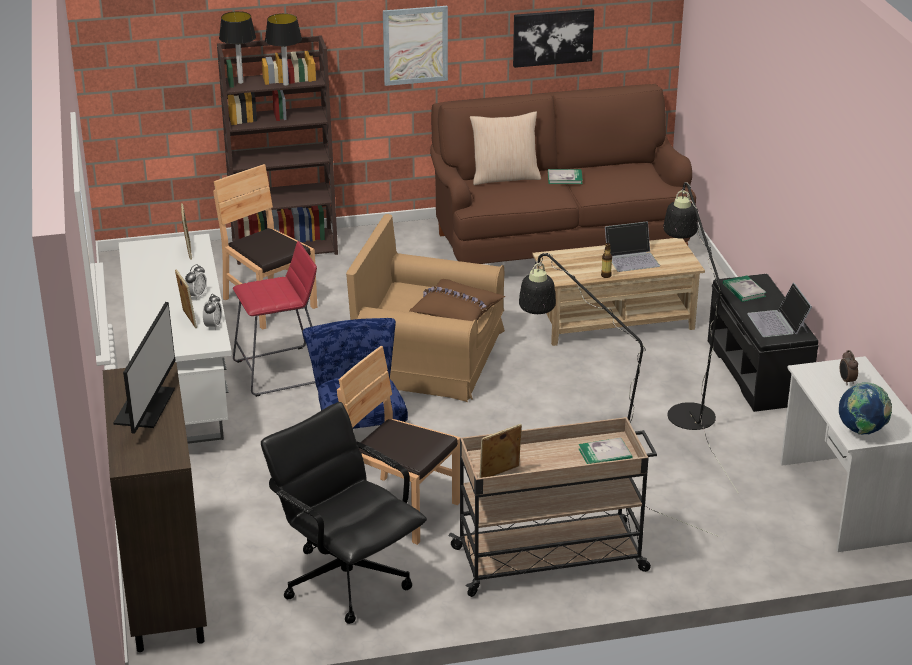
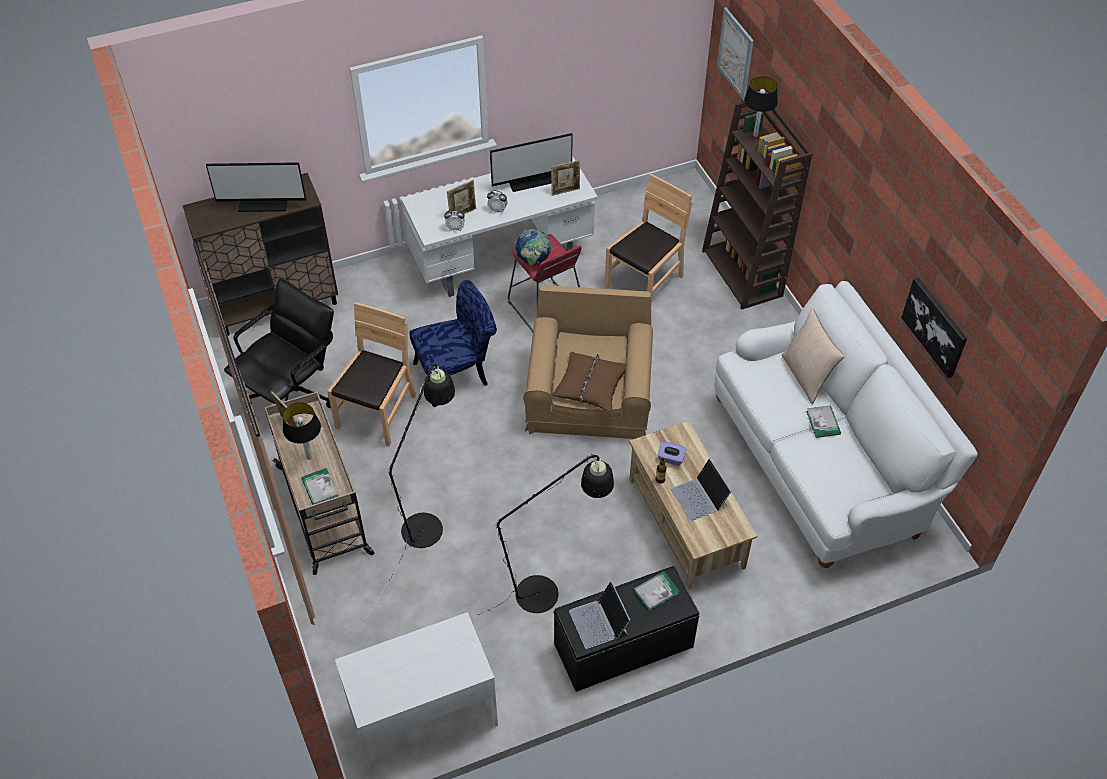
camera: 80 degrees right, 20 degrees up
(153, 270) = (530, 179): none -> monitor
(285, 84) = (761, 162): table lamp -> table lamp (309, 457)
(415, 45) = (858, 226): picture -> picture (735, 53)
(558, 242) = (822, 464): brown sofa -> white sofa
(580, 267) = (671, 459): none -> purple tissue box
(778, 323) = (599, 622): laptop -> laptop turned 90 degrees counterclockwise
(846, 381) = (446, 660): alarm clock -> none
(861, 431) = (364, 670): globe -> globe (533, 260)

